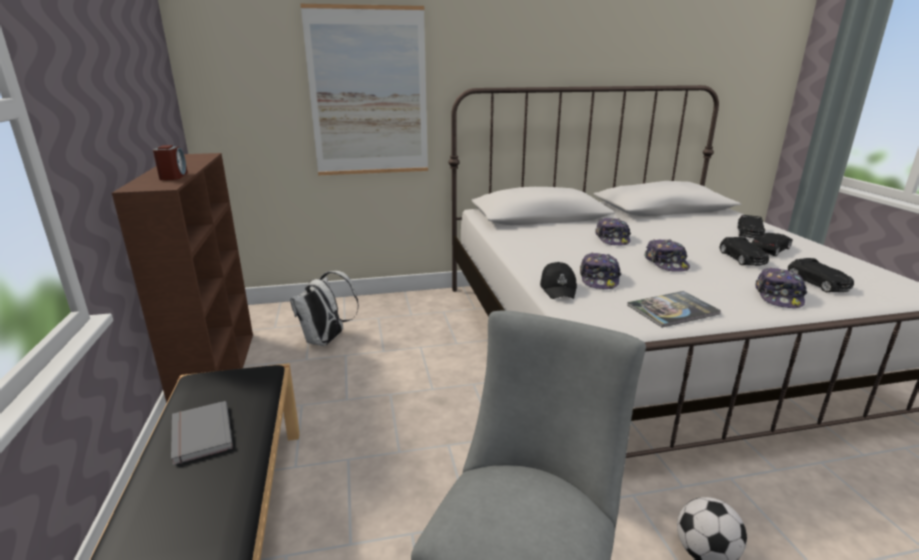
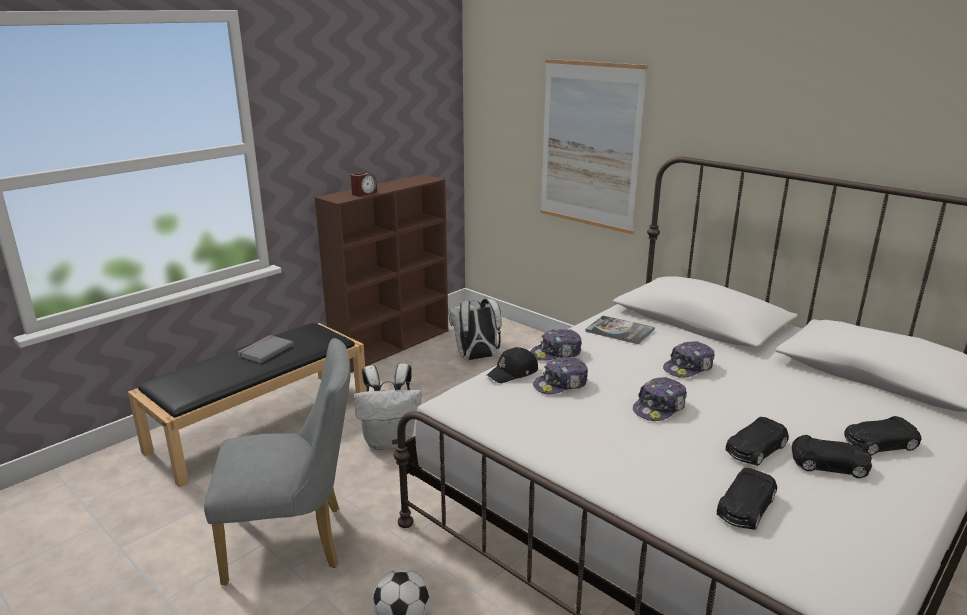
camera: 55 degrees right, 0 degrees up
(401, 447) = (390, 441): none -> white backpack
(673, 310) = (535, 430): book -> book (619, 331)
(779, 296) = (655, 483): cap -> cap (556, 353)

